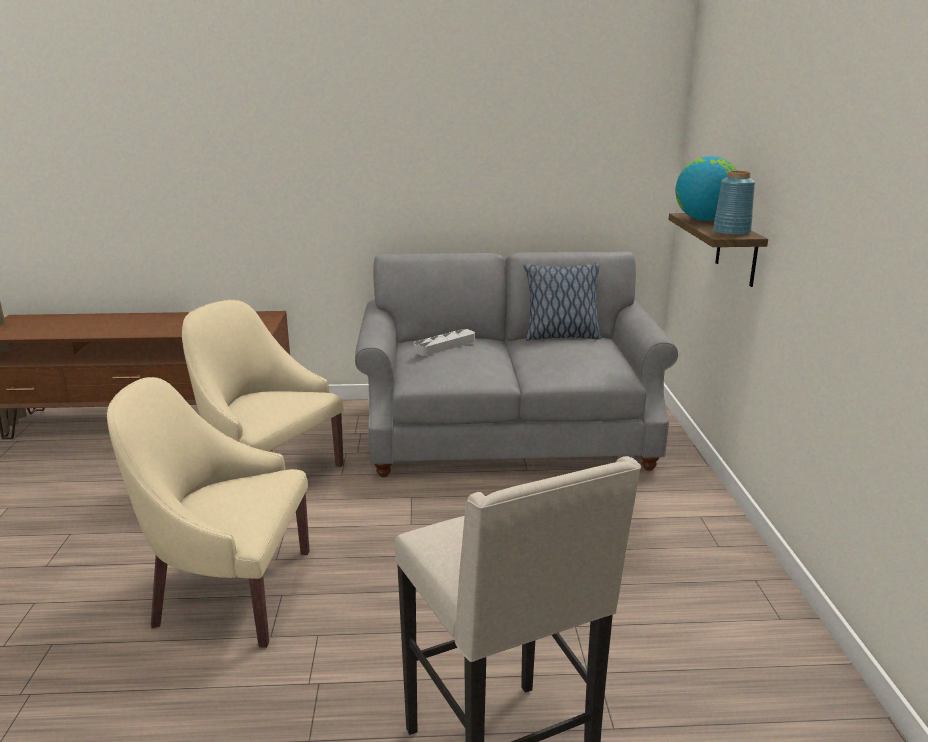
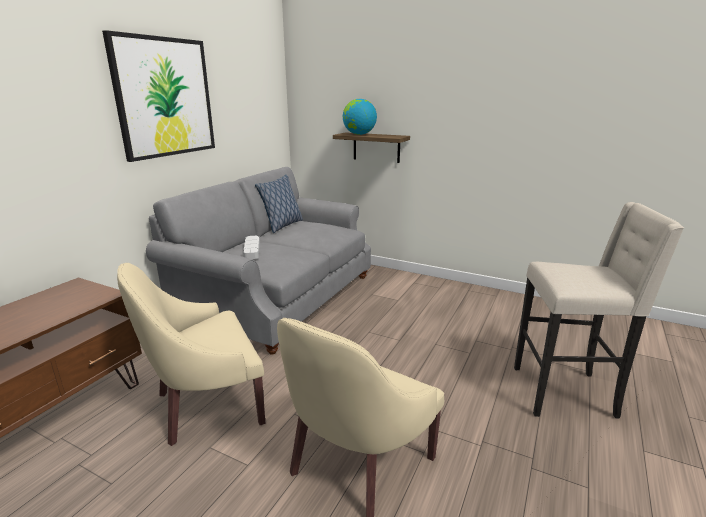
camera: 60 degrees left, 0 degrees up
(429, 136) = (165, 97): none -> picture
(732, 232) = (392, 136): blue vase -> none

